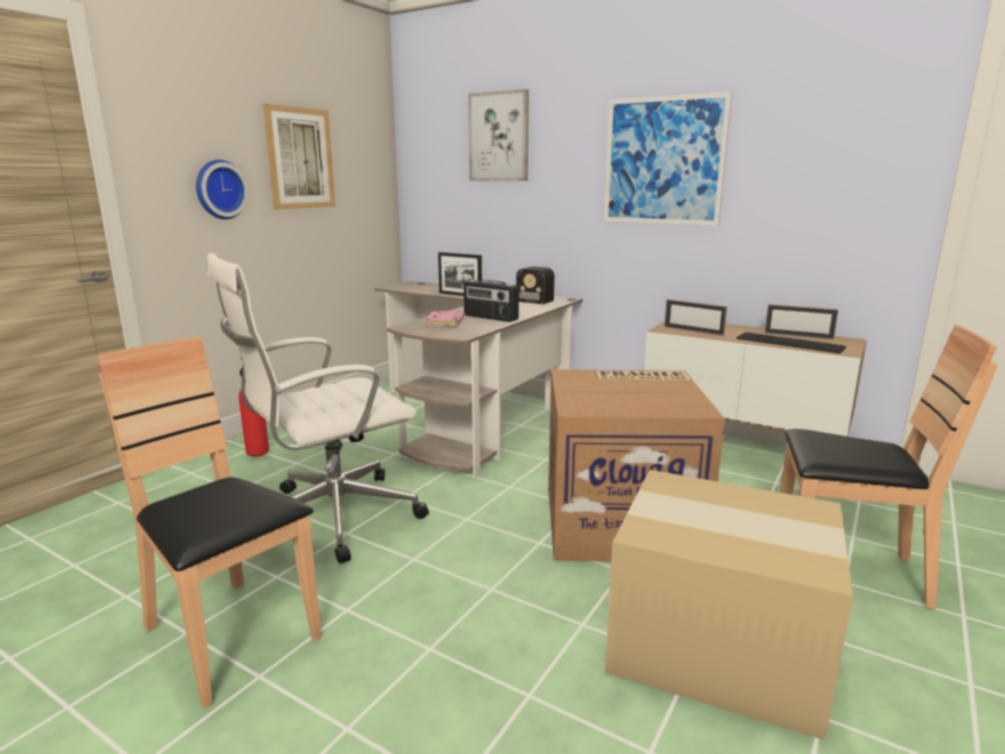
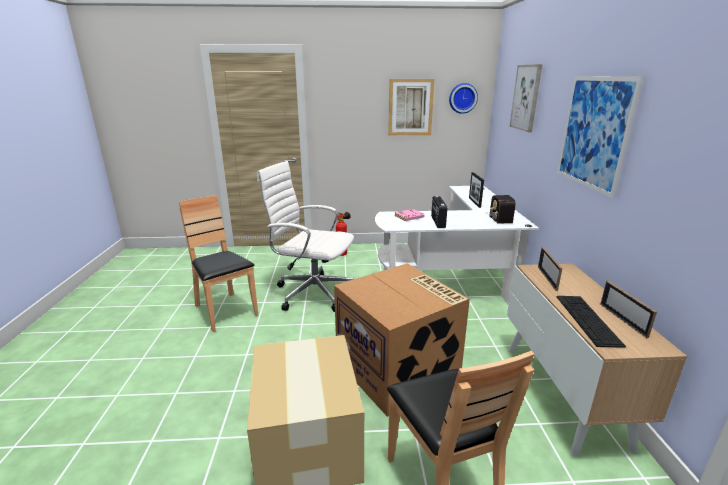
camera: 55 degrees right, 5 degrees up
(219, 189) = (357, 124): wall clock -> wall clock (462, 98)
(229, 636) = (225, 311): brown chair -> brown chair turned 45 degrees counterclockwise
(475, 415) = (456, 280): brown desk -> white desk

